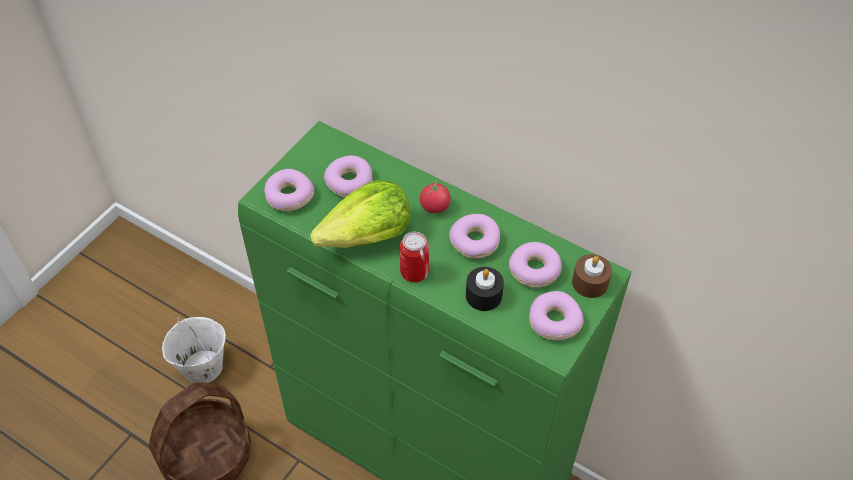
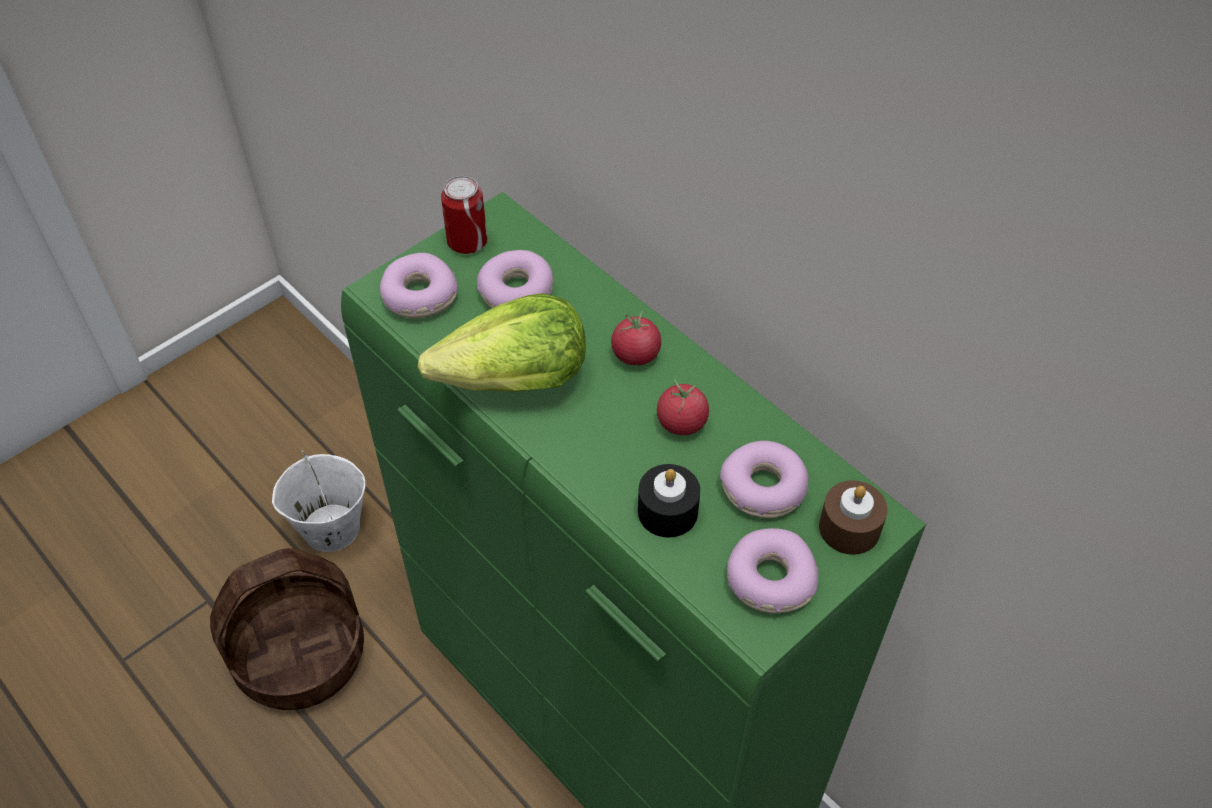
camera: 15 degrees right, 0 degrees up
(414, 272) = (569, 451): can -> can (467, 242)
(475, 242) = (681, 422): donut -> tomato

